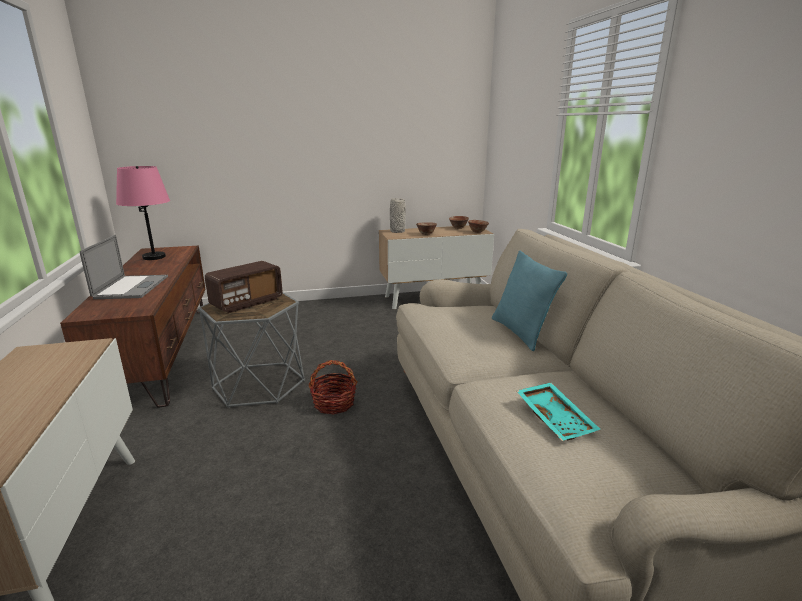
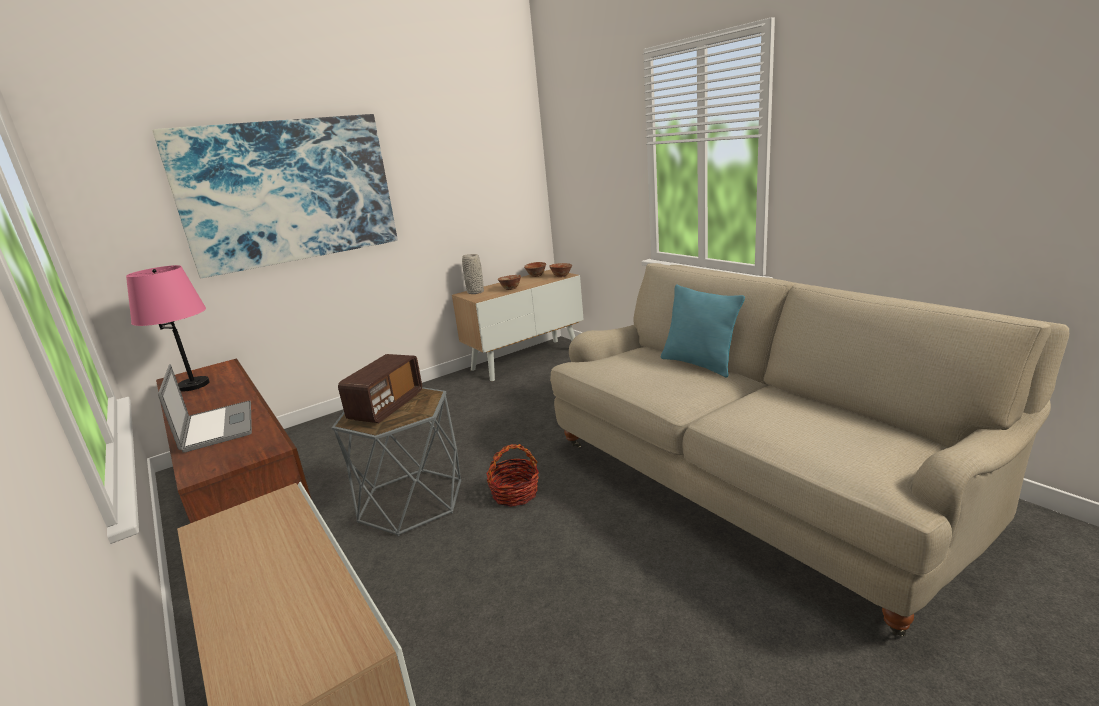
camera: 20 degrees left, 0 degrees up
(257, 124) = (289, 192): none -> picture
(556, 418) = (803, 425): turquoise tray -> none

